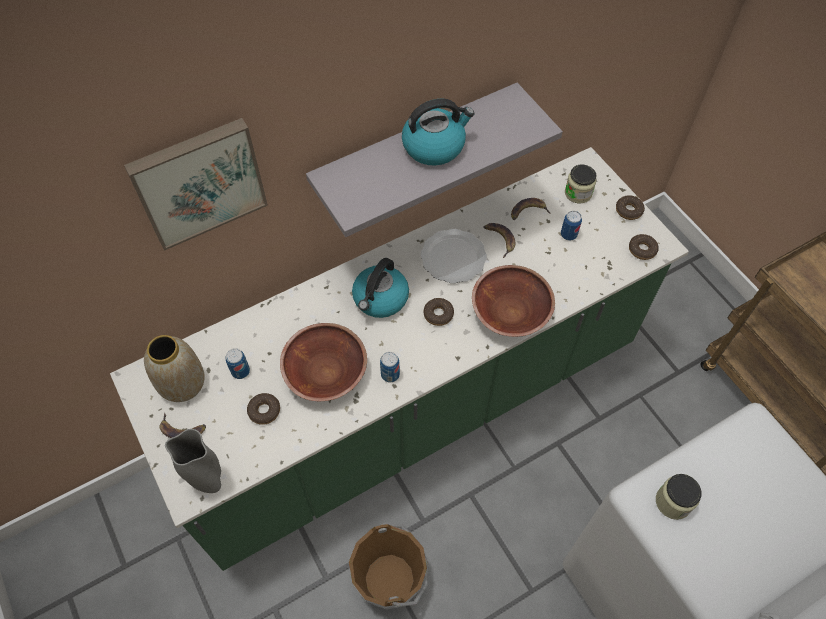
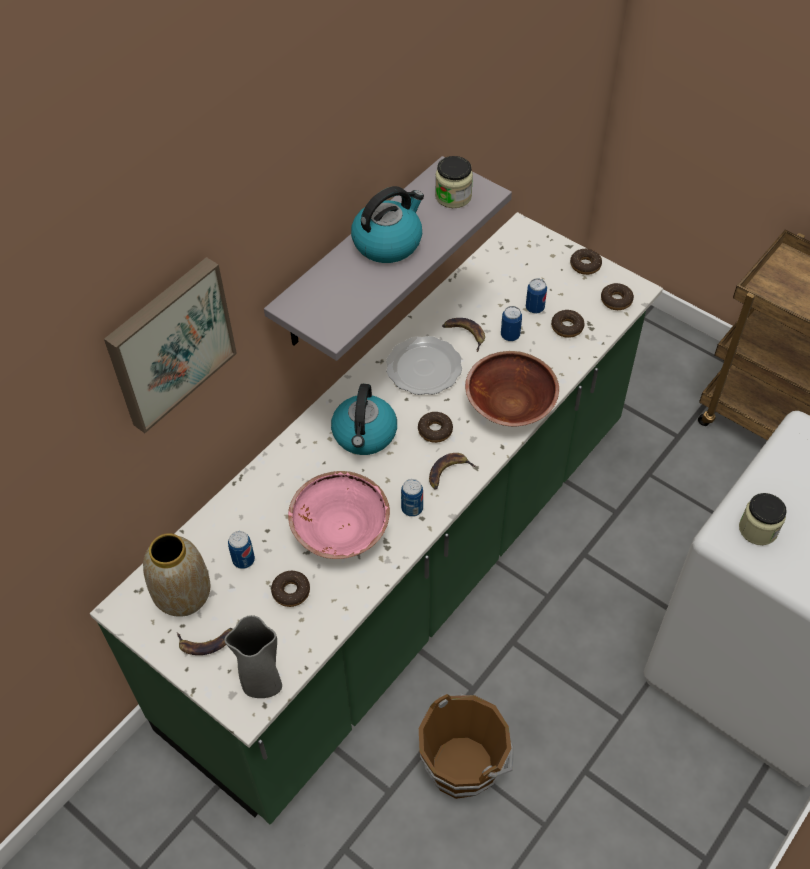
camera: 20 degrees left, 5 degrees down
(325, 372) = (340, 529): brown bowl -> pink bowl
(528, 211) = (481, 297): banana -> banana (448, 472)
(537, 252) = (510, 335): none -> can
(578, 193) = (525, 263): jar -> jar (453, 196)
(588, 260) = (567, 327): none -> donut

